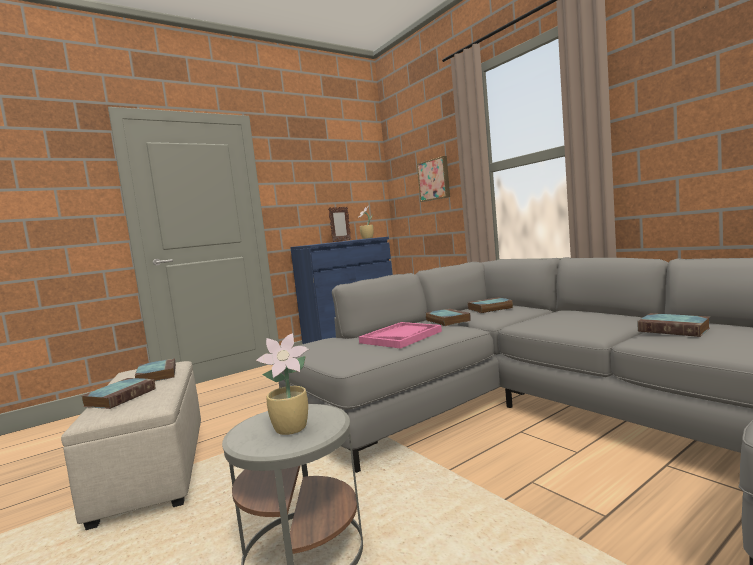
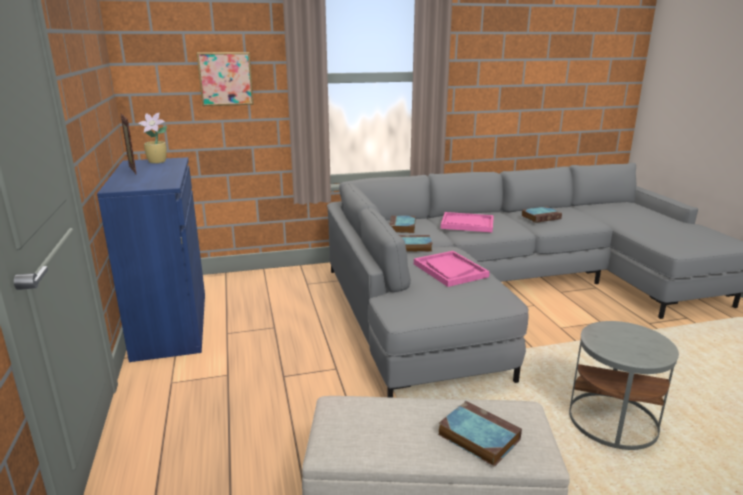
camera: 70 degrees left, 15 degrees up
(156, 375) = (394, 415): book -> none
(292, 428) = (634, 339): potted plant -> none
(551, 317) = (467, 224): none -> pink tray

